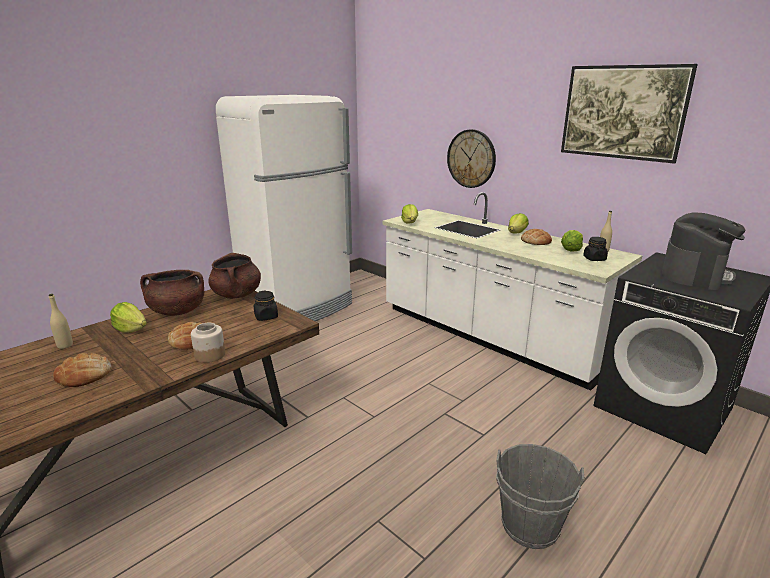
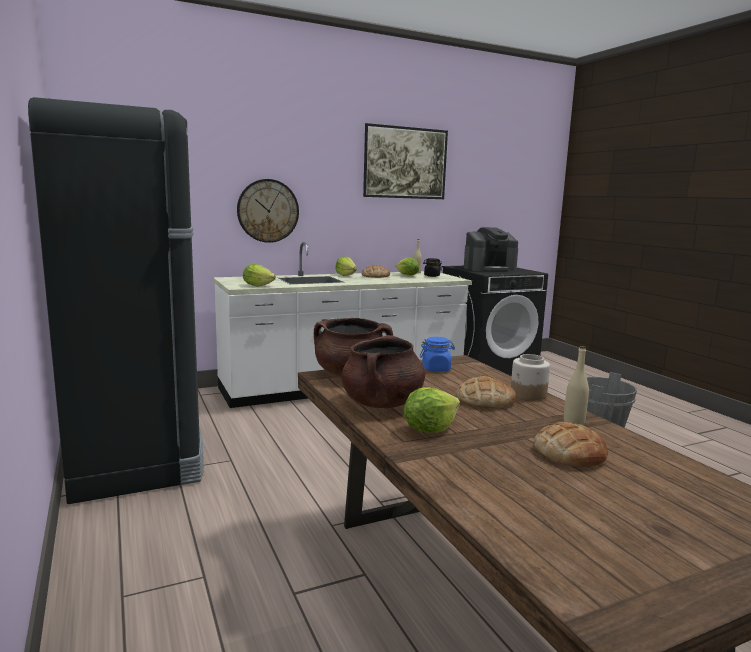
camera: 70 degrees left, 10 degrees down
(65, 345) = (466, 471): beige bottle -> beige bottle (573, 424)
(266, 317) = (436, 368): black jar -> blue jar
(298, 308) = (136, 458): white fridge -> black fridge
(695, 274) = (489, 268): coffee machine -> coffee machine turned 105 degrees clockwise

